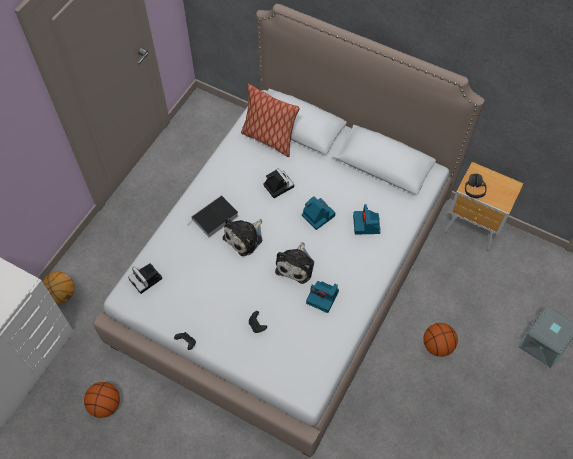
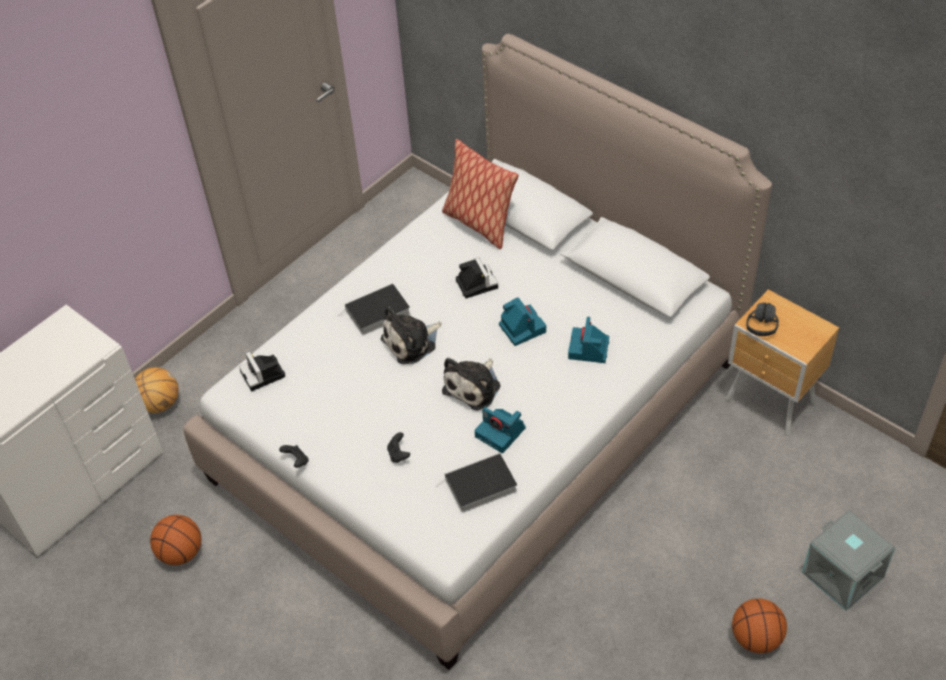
camera: 15 degrees right, 10 degrees down
(318, 341) = (479, 486): none -> book
(437, 346) = (677, 552): basketball -> basketball (756, 638)

